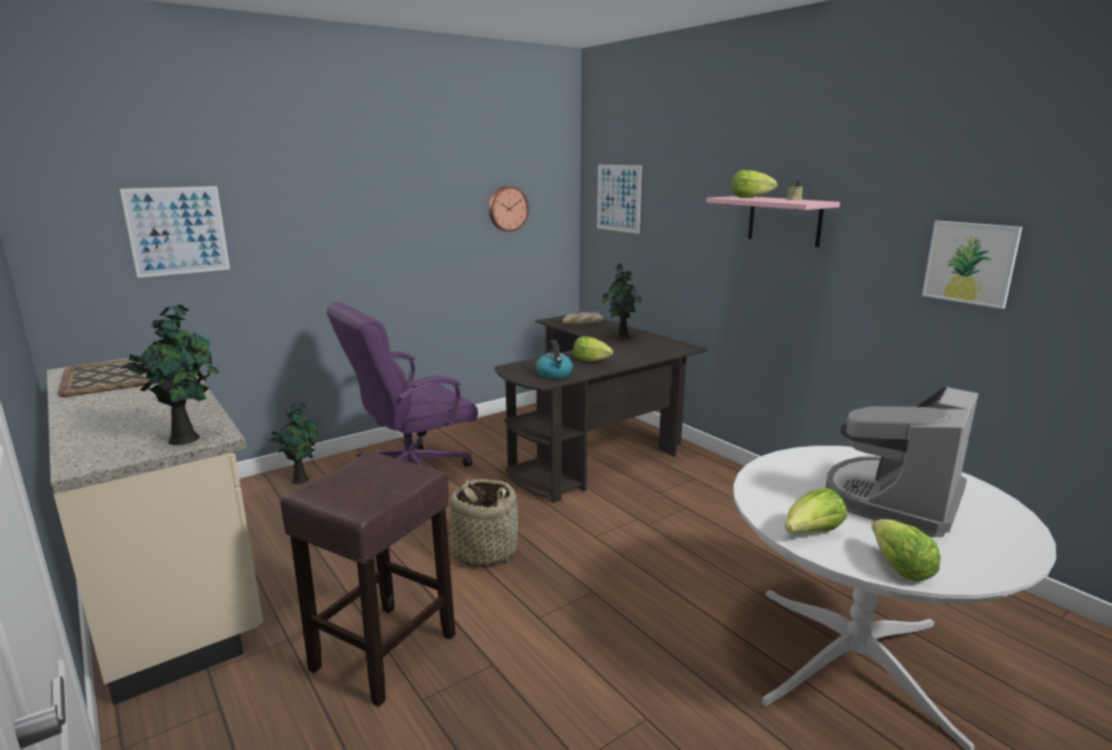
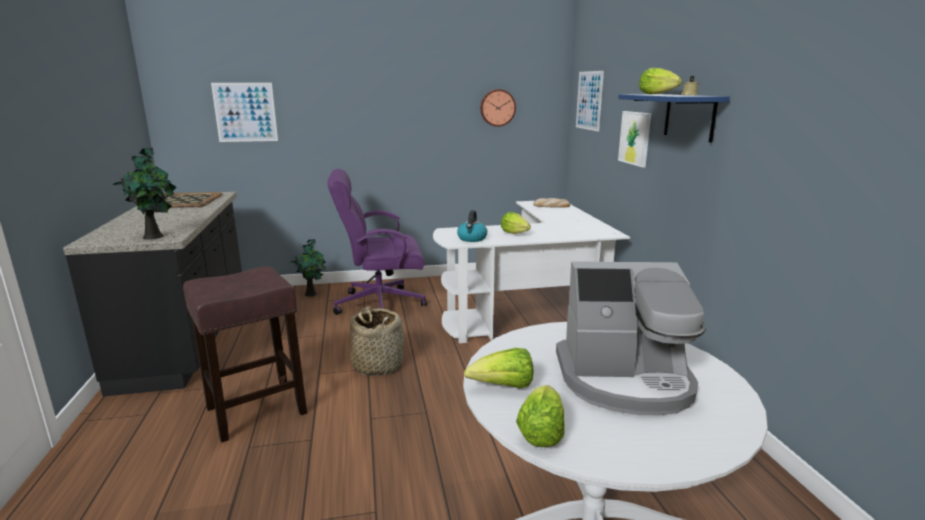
camera: 25 degrees right, 0 degrees up
(171, 581) = (189, 337): beige counter -> black counter
(597, 445) = (535, 309): black desk -> white desk
(621, 337) = (566, 220): potted plant -> none
(784, 220) = (689, 117): pink shelf -> blue shelf
(894, 499) = (625, 380): coffee machine -> coffee machine turned 150 degrees counterclockwise
(970, 263) = (830, 159): picture -> picture (635, 138)

